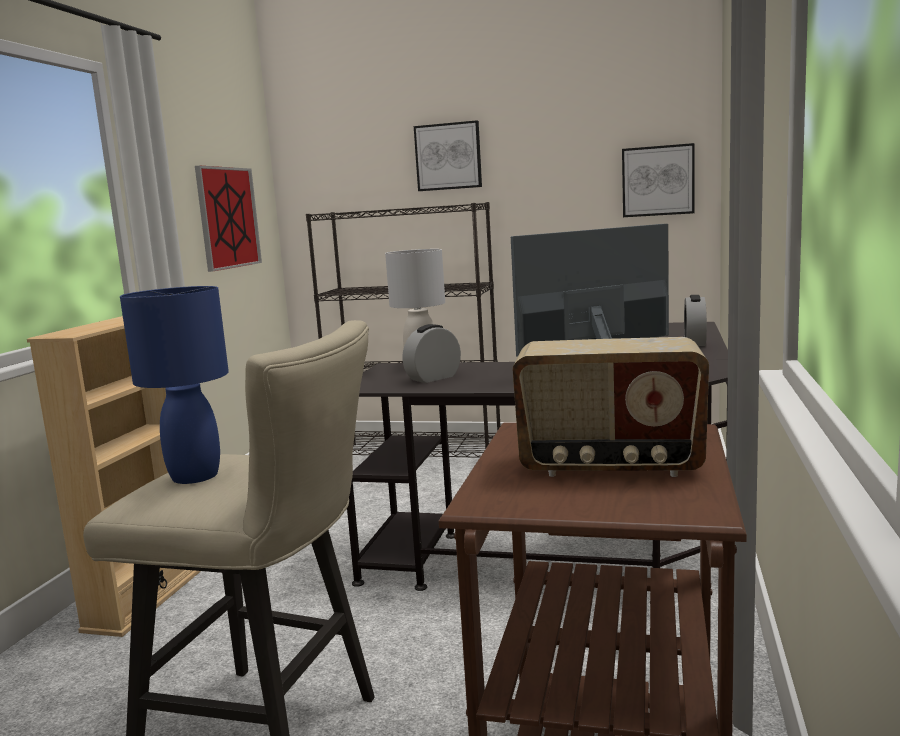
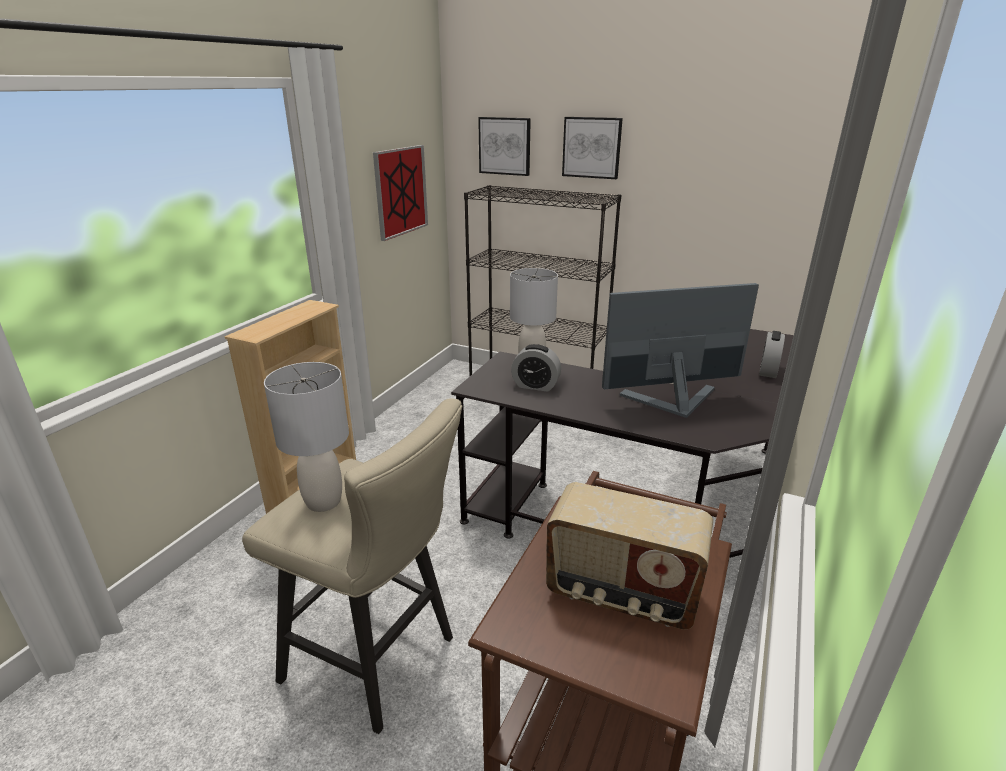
camera: 10 degrees right, 15 degrees up
(195, 476) = (324, 501): blue table lamp -> grey table lamp
(433, 378) = (535, 386): alarm clock -> alarm clock turned 135 degrees counterclockwise
(658, 181) = (777, 194): picture -> picture (505, 146)

